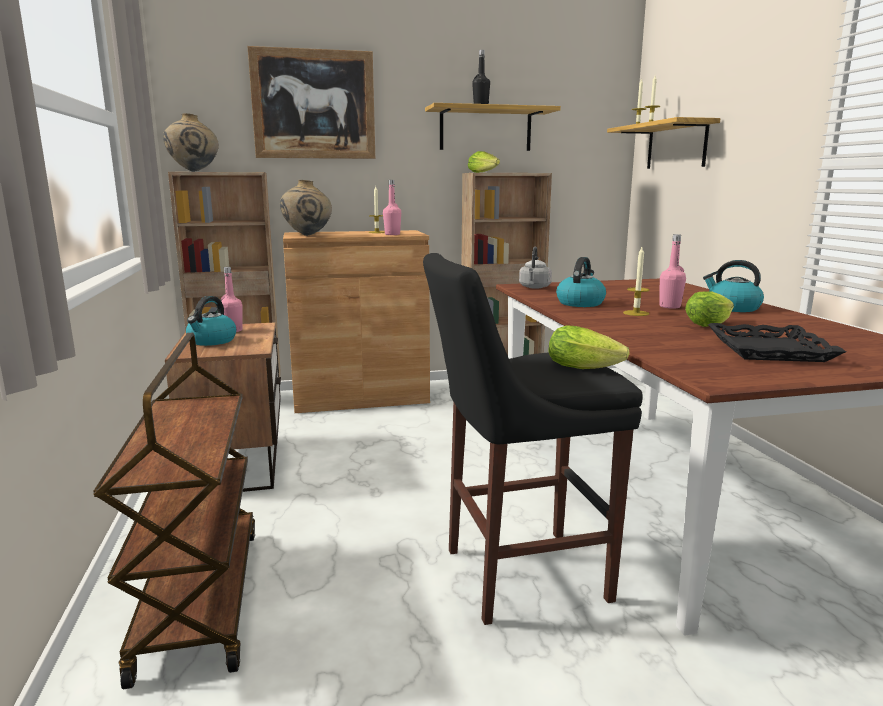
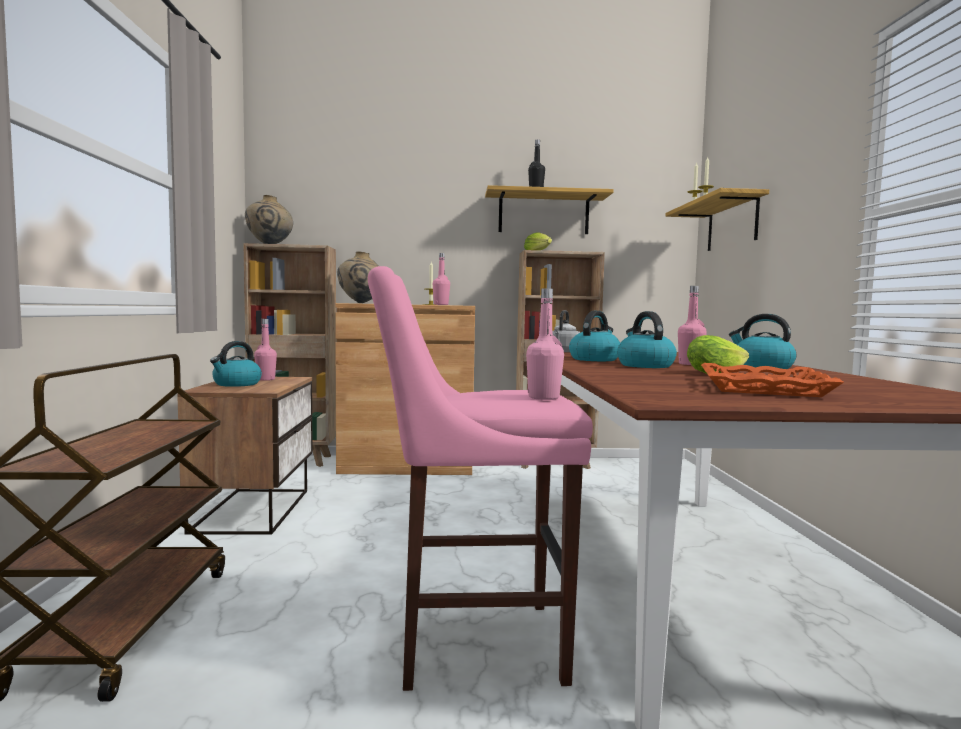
camera: 10 degrees right, 10 degrees down
(314, 105) = (382, 191): picture -> none
(517, 574) = (470, 642): black stool -> pink stool
(587, 367) = (543, 397): lettuce -> pink bottle
(636, 313) = (644, 365): candle -> kettle
(770, 350) = (763, 388): black tray -> orange tray

